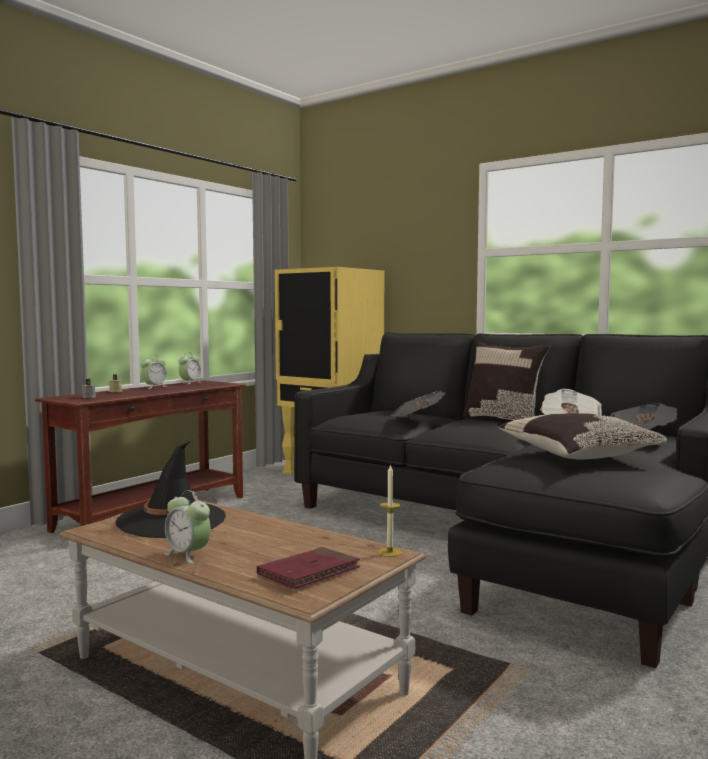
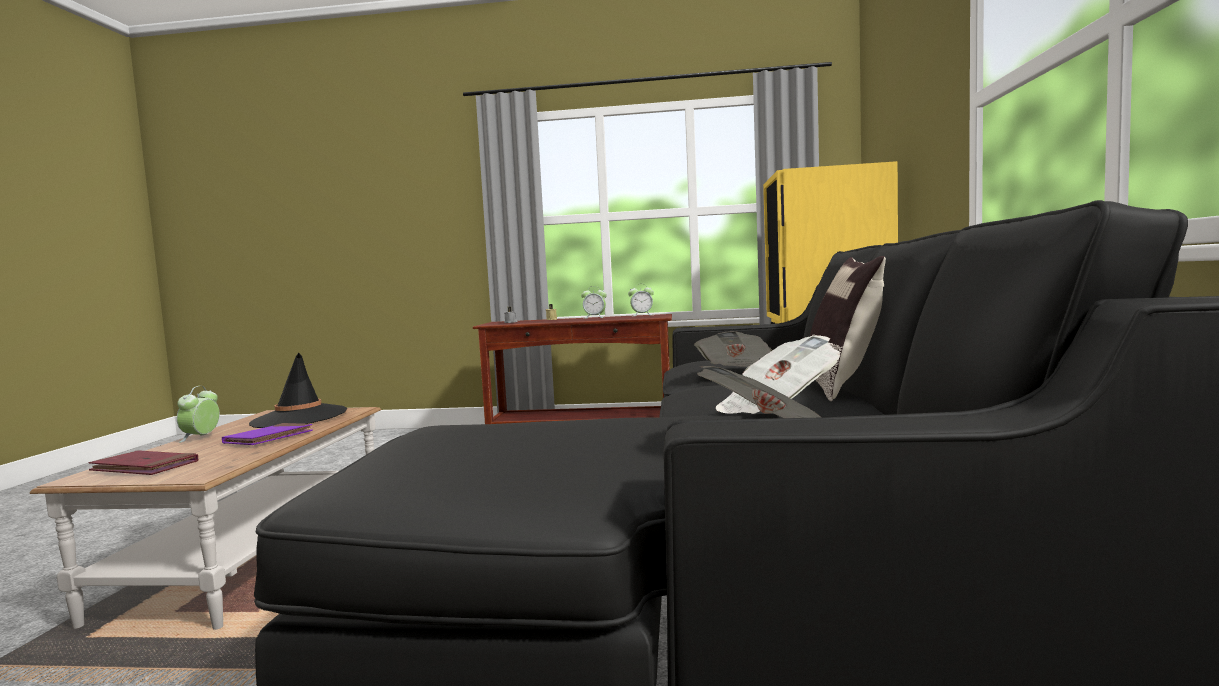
camera: 60 degrees right, 0 degrees up
(264, 532) = (269, 438): none -> purple book
(390, 552) = (203, 475): candle -> none
(578, 455) = (525, 435): pillow -> none

